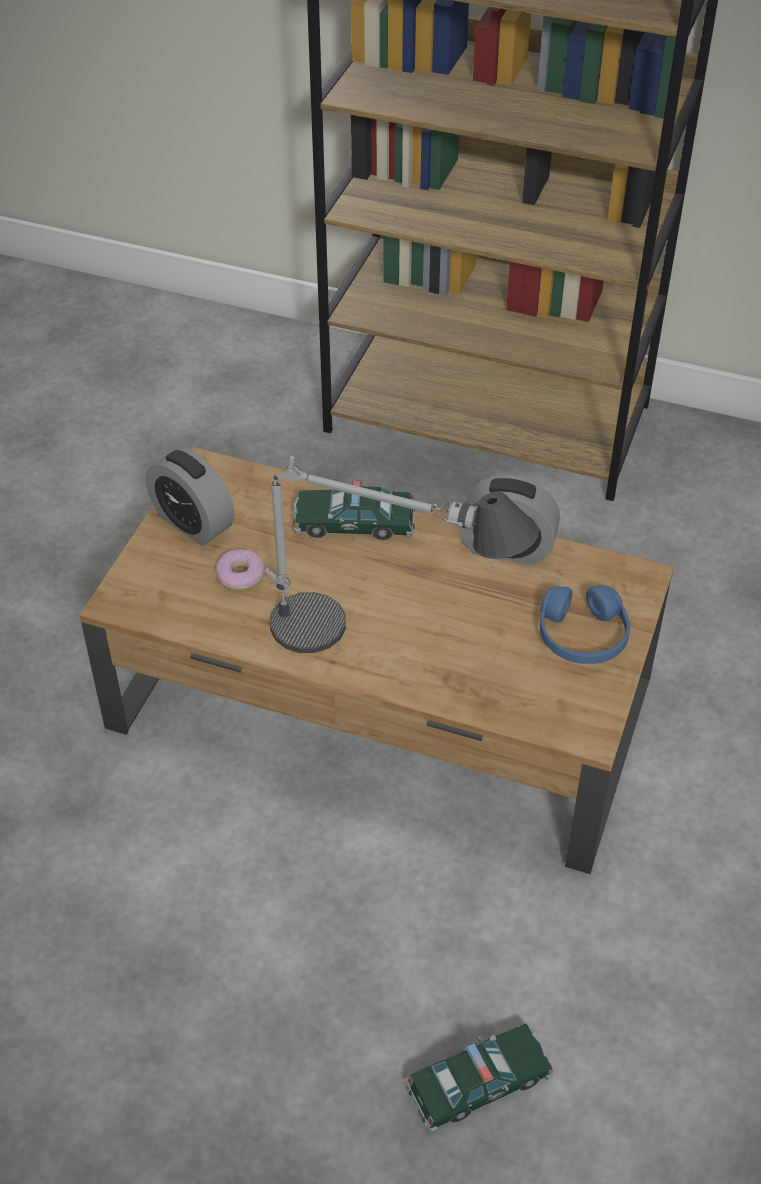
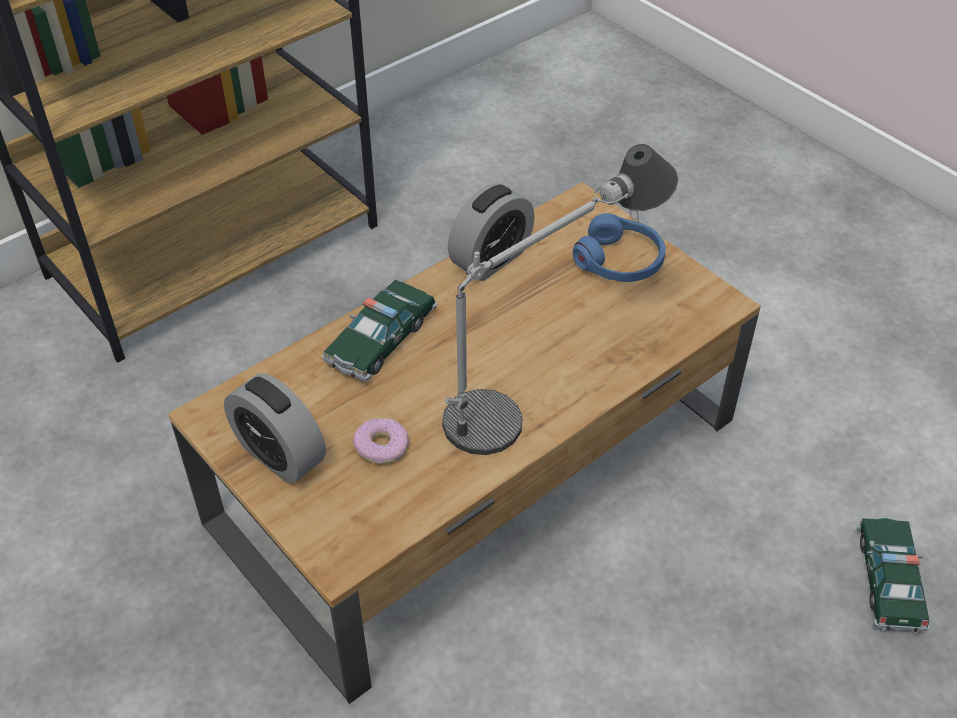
camera: 60 degrees left, 0 degrees up
(193, 523) = (279, 455): alarm clock -> alarm clock turned 60 degrees clockwise

